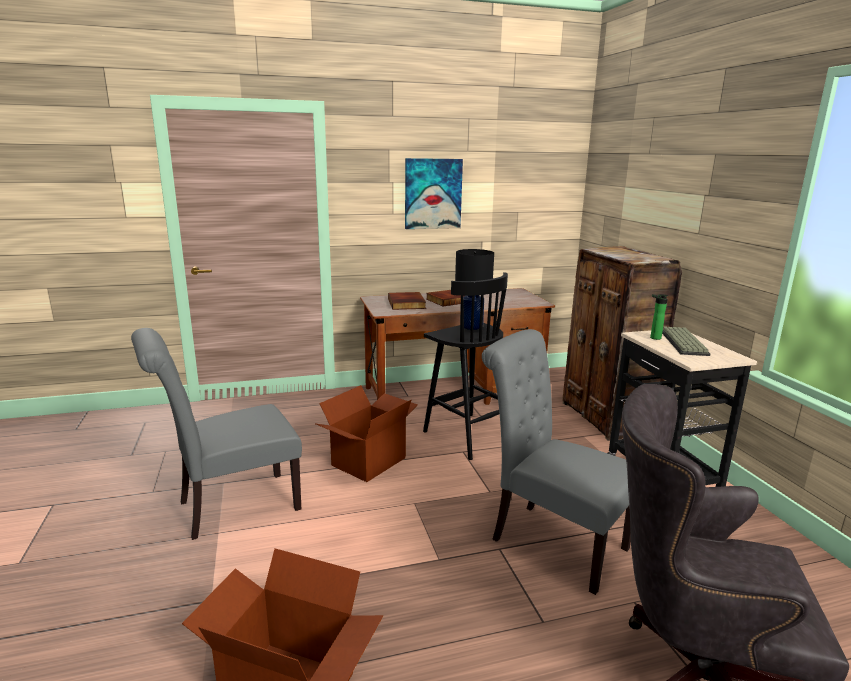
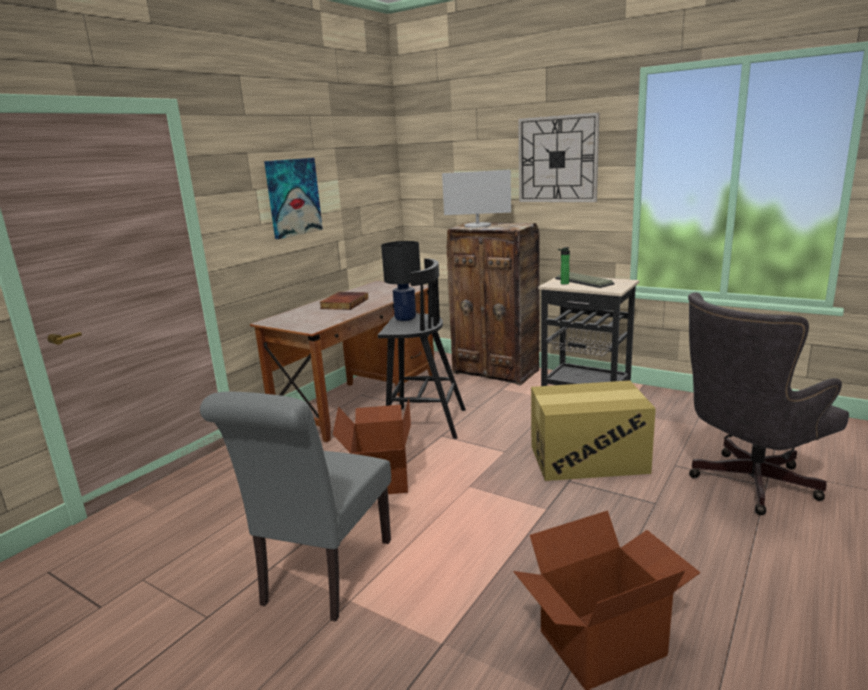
camera: 40 degrees left, 0 degrees up
(407, 303) = (314, 316): book -> none
(551, 541) = (587, 459): grey chair -> cardboard box
(612, 251) = (477, 225): none -> monitor
(716, 186) = (557, 159): none -> wall clock

